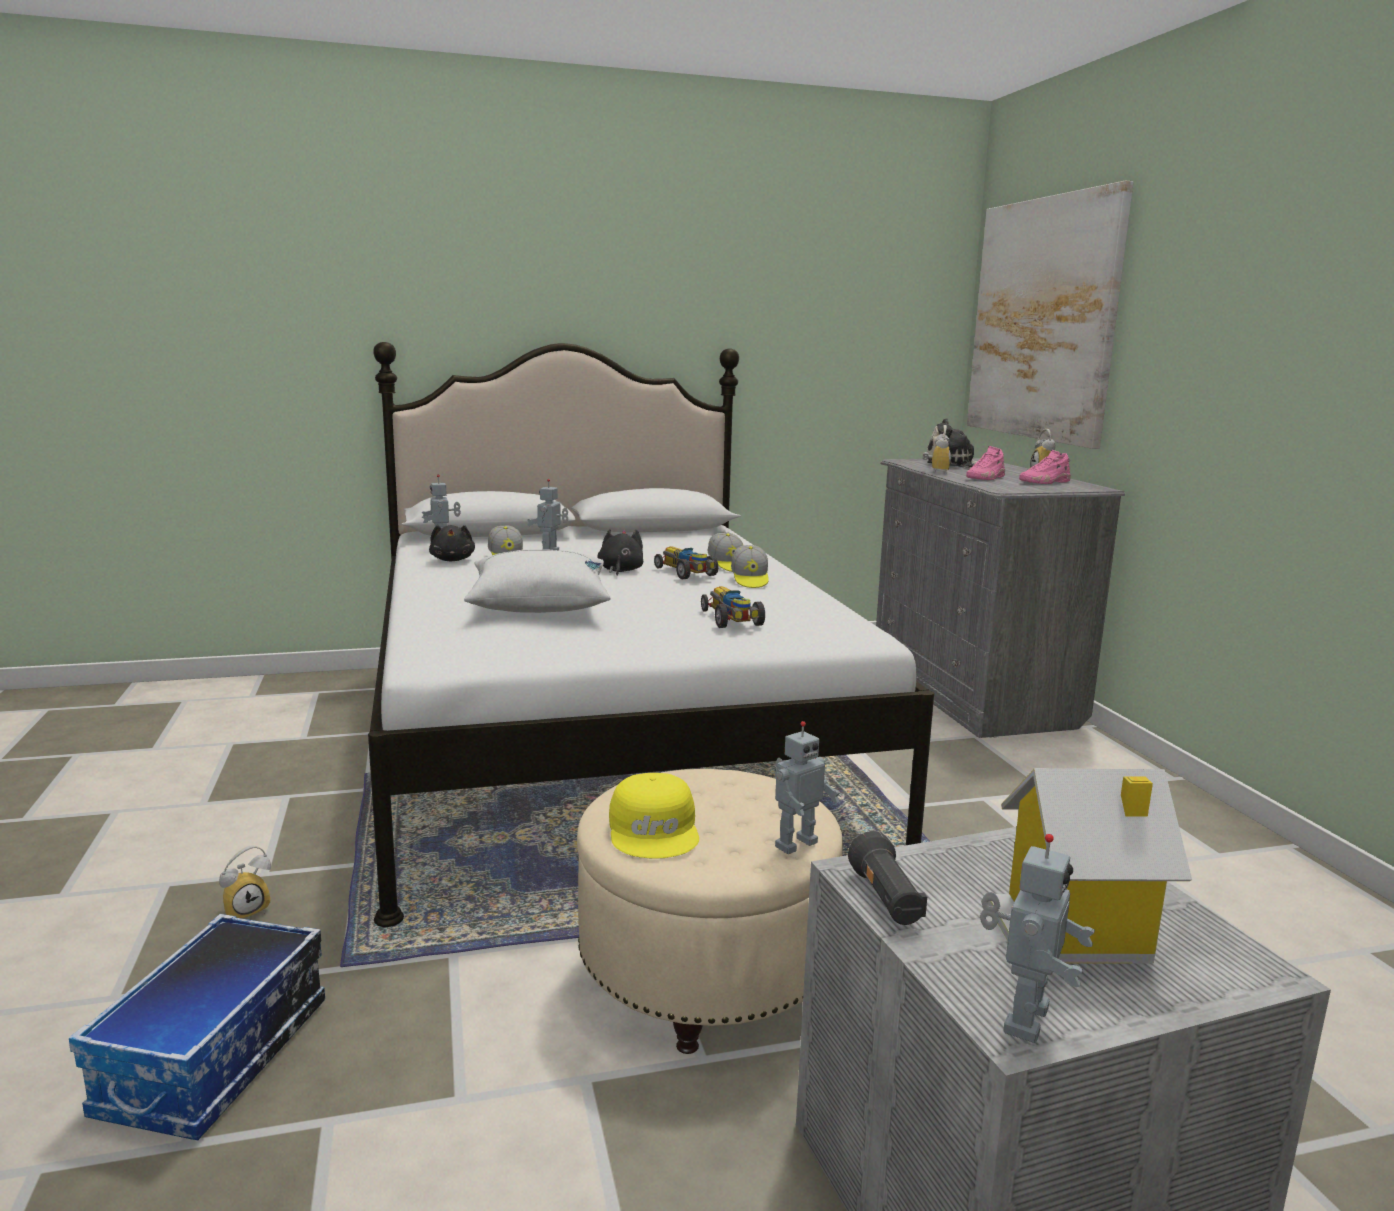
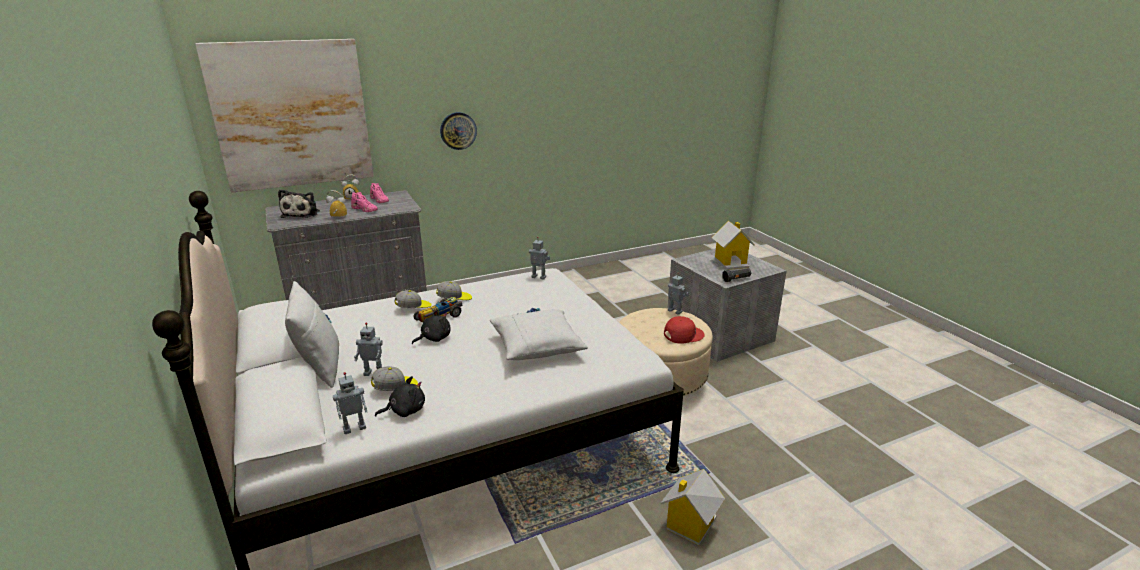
camera: 100 degrees left, 10 degrees up
(216, 1059) = (778, 485): storage box -> none
(247, 911) = (689, 525): alarm clock -> toy house
(583, 539) = (320, 368): none -> grey pillow
(620, 571) = (434, 338): black plush toy -> black plush toy turned 150 degrees clockwise
(655, 830) = (683, 334): yellow cap -> red cap
(732, 620) = (538, 298): toy car -> none
(1022, 1018) = (768, 268): toy robot -> toy robot (538, 277)
(1246, 385) = (458, 130): none -> wall clock

